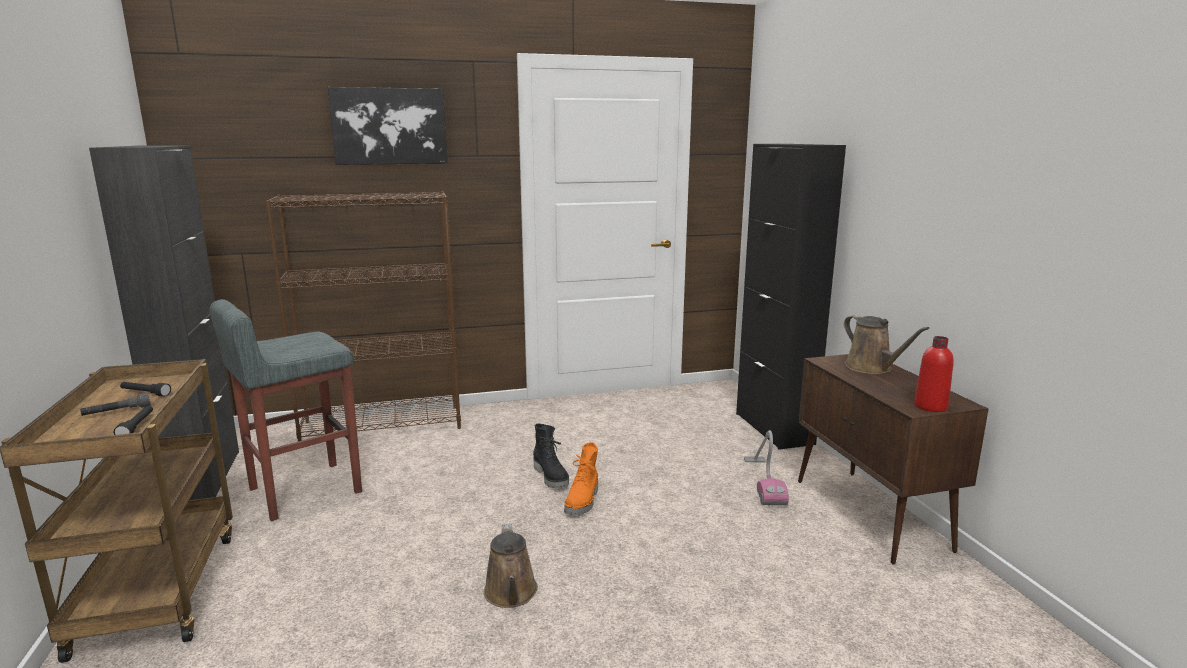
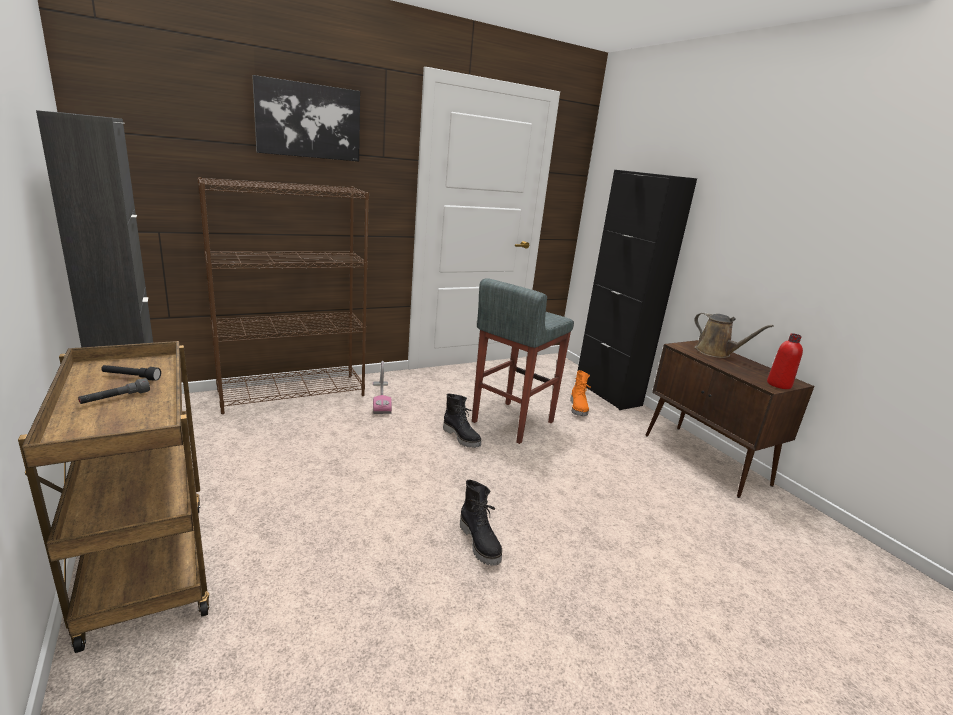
camera: 15 degrees left, 5 degrees up
(137, 427) = (153, 416): black flashlight -> none
(303, 490) = (247, 457): grey stool -> grey stool (511, 422)
(511, 594) = (480, 543): brown watering can -> black boot
(583, 501) = (497, 458): orange boot -> orange boot (578, 408)
(764, 481) = (622, 436): vacuum cleaner -> vacuum cleaner (381, 398)

